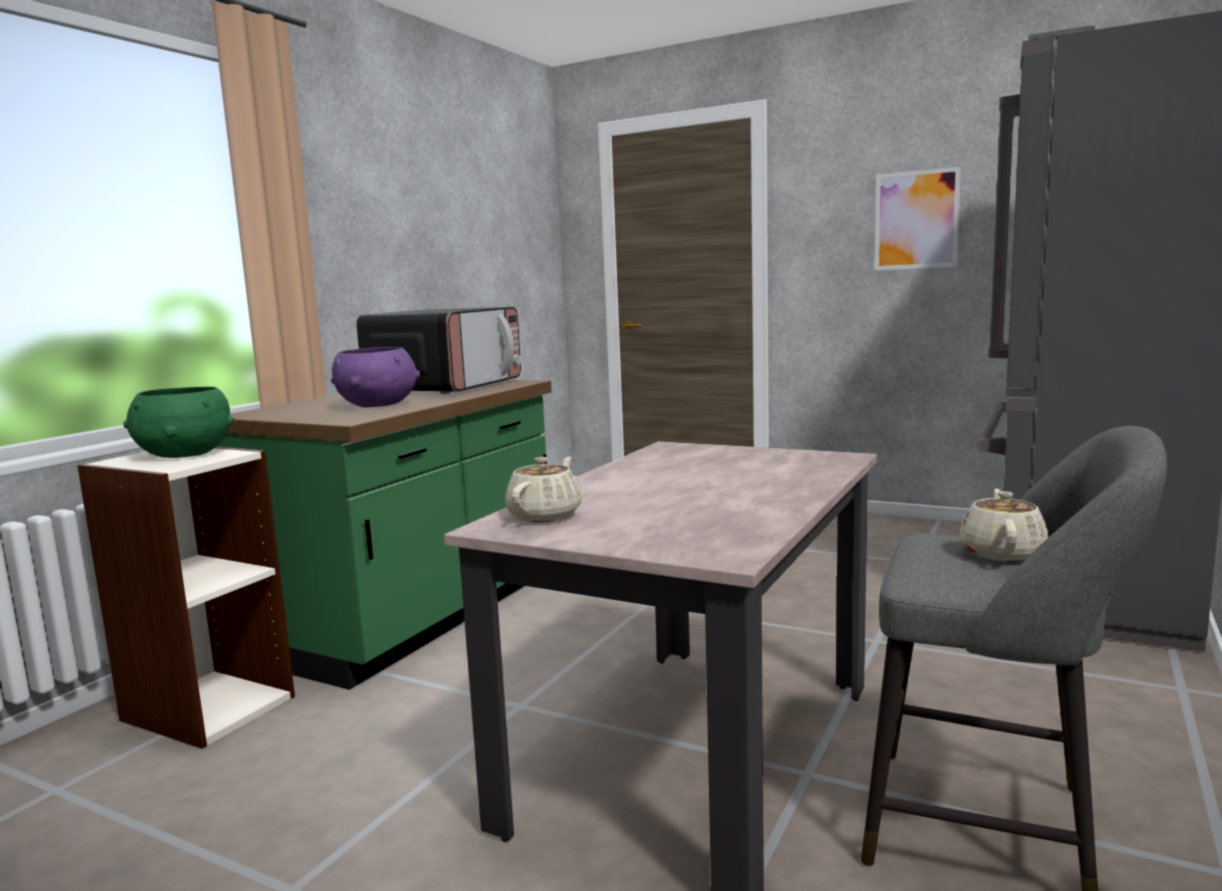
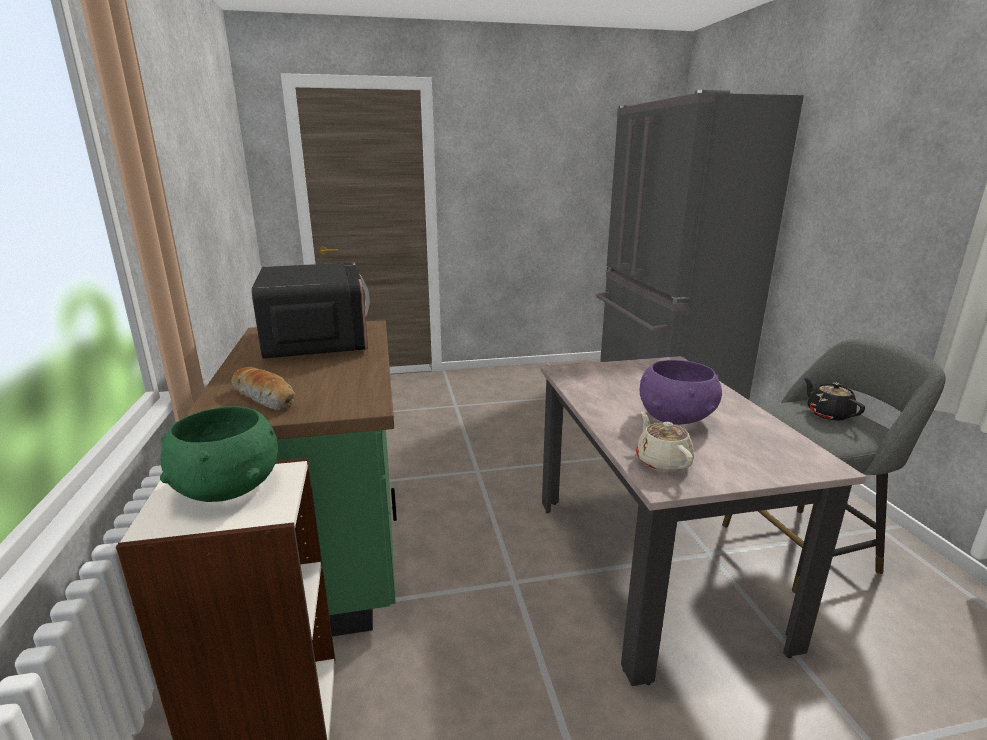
camera: 40 degrees left, 10 degrees up
(305, 409) = (266, 398): none -> bread
(377, 405) = (328, 379): purple bowl -> purple bowl (676, 418)
(916, 220) = (535, 177): picture -> none
(1002, 553) = (828, 413): beige teapot -> black teapot

